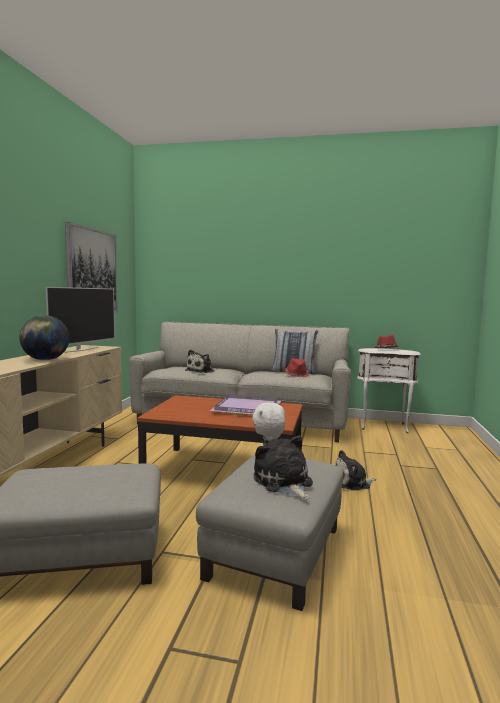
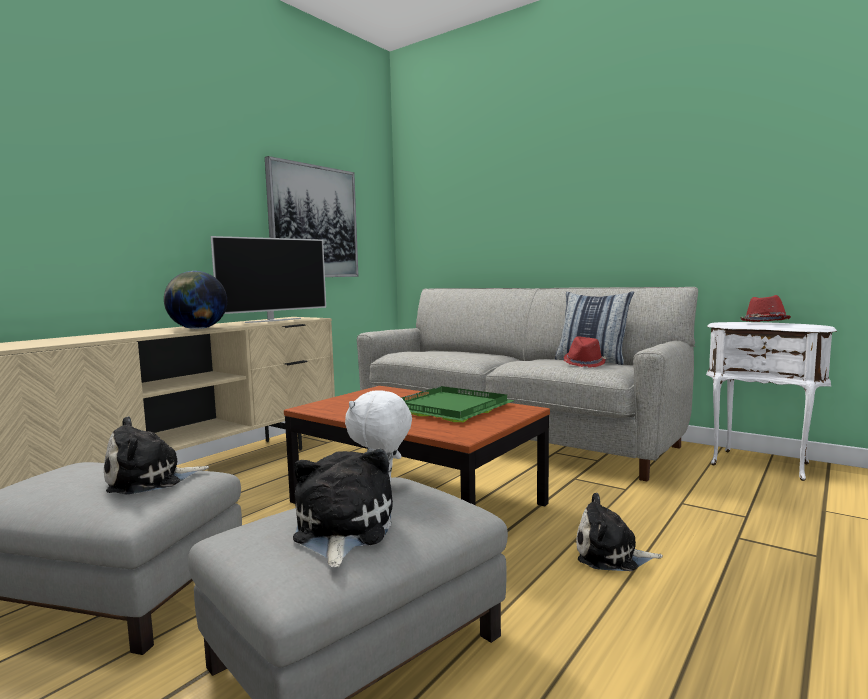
camera: 25 degrees right, 0 degrees up
(201, 371) = (447, 355): plush toy -> plush toy (150, 480)
(248, 408) = (450, 409): purple tray -> green tray

